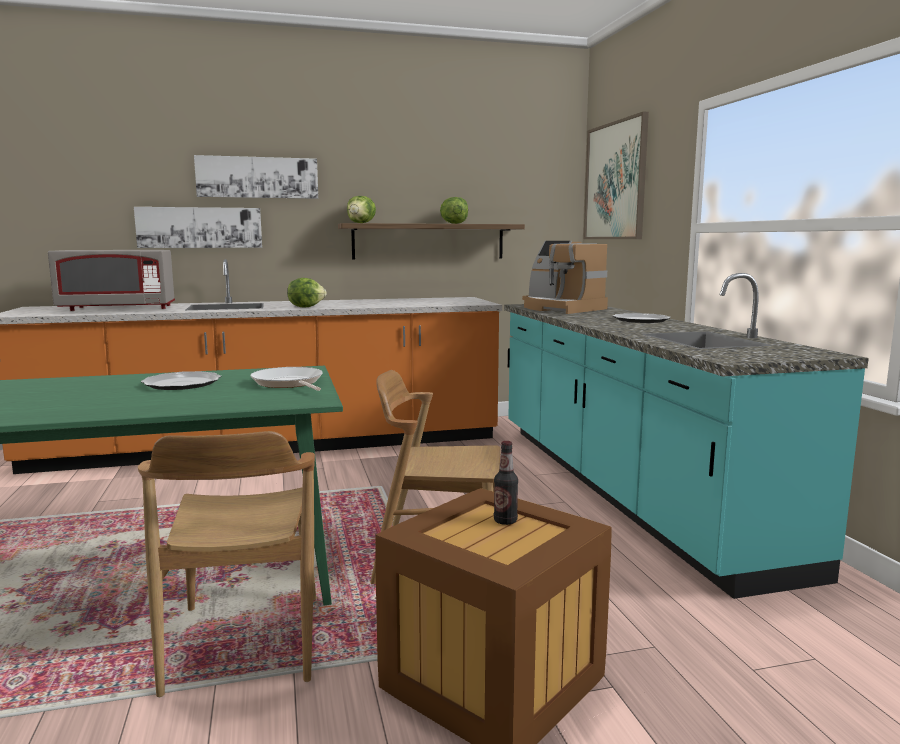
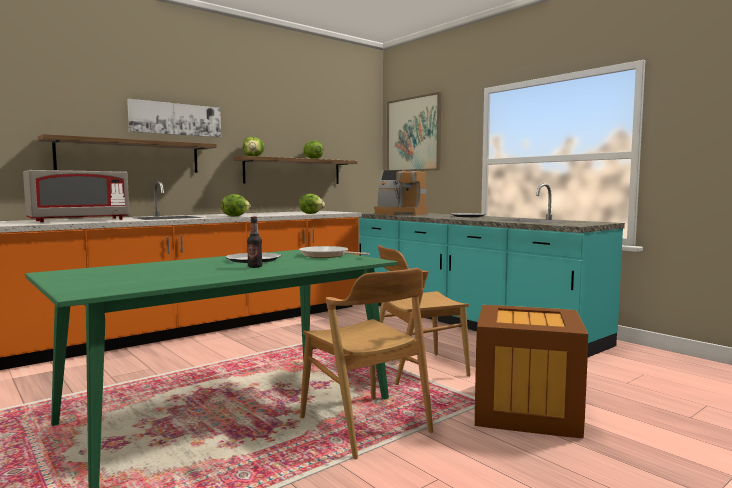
camera: 25 degrees left, 5 degrees down
(200, 227) = (130, 156): picture -> shelf
(422, 305) = (311, 213): none -> lettuce
(505, 521) = (524, 314): bottle -> bottle (255, 267)

